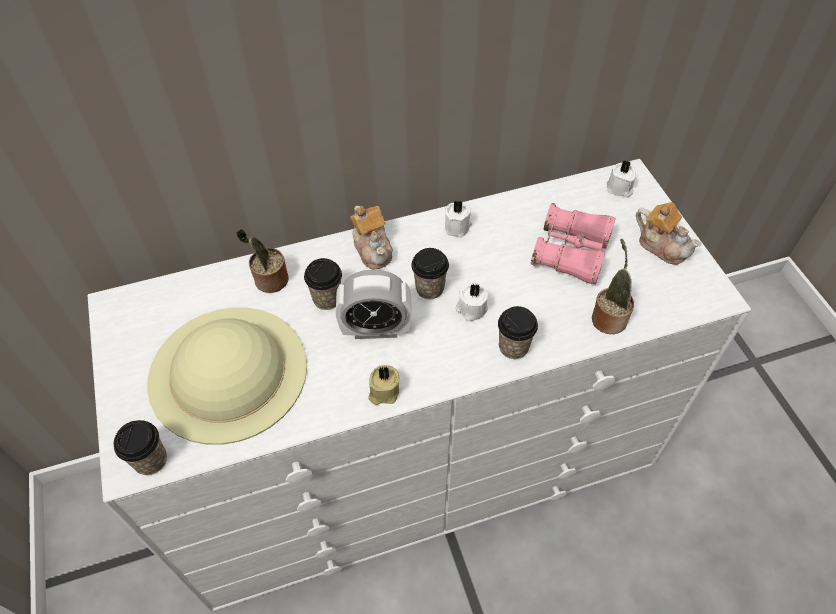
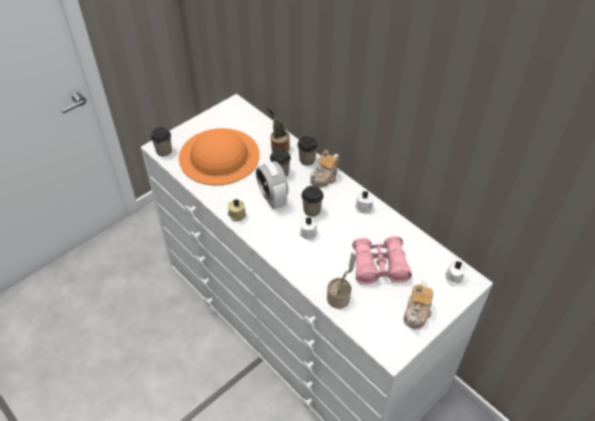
camera: 65 degrees right, 5 degrees down
(228, 372) = (219, 156): beige hat -> orange hat
(513, 347) = (293, 259): cup -> cup (307, 160)

